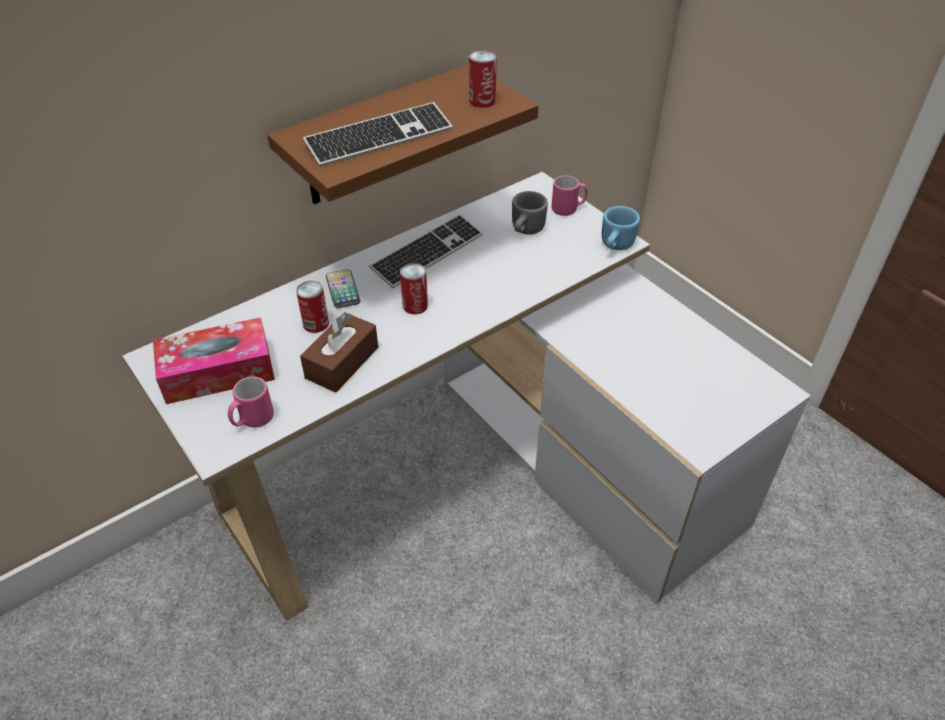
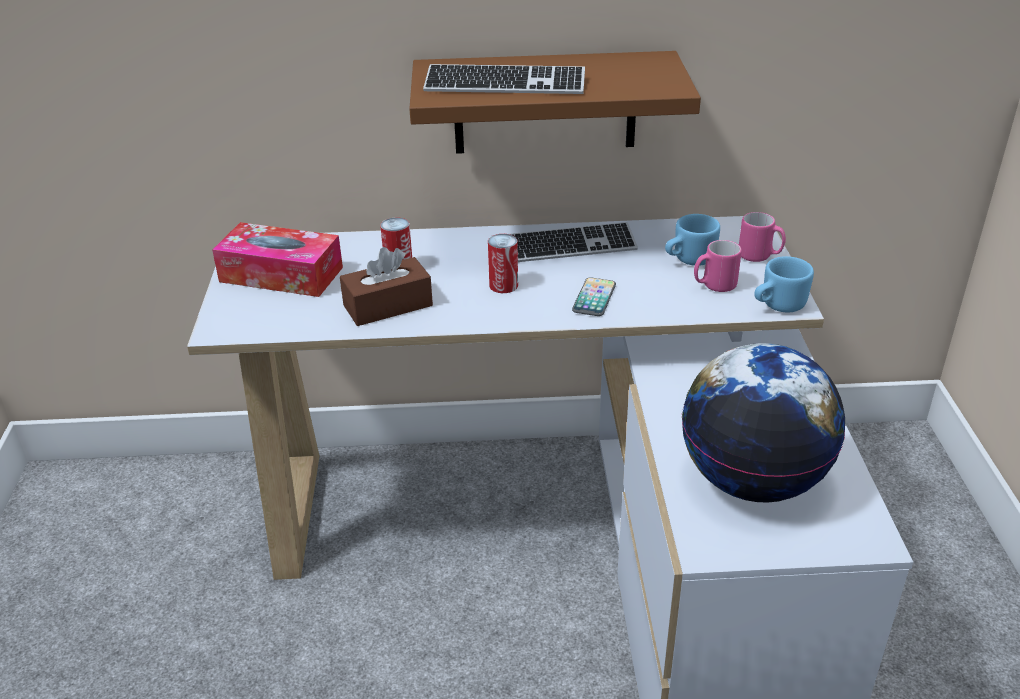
camera: 35 degrees right, 10 degrees down
(252, 420) = (269, 319): pink mug -> pink mug (714, 286)
(343, 289) = (451, 250): phone -> phone (594, 298)
(482, 101) = (644, 81): can -> none
(525, 230) = (688, 260): grey mug -> blue mug
(683, 383) = (753, 480): none -> globe

